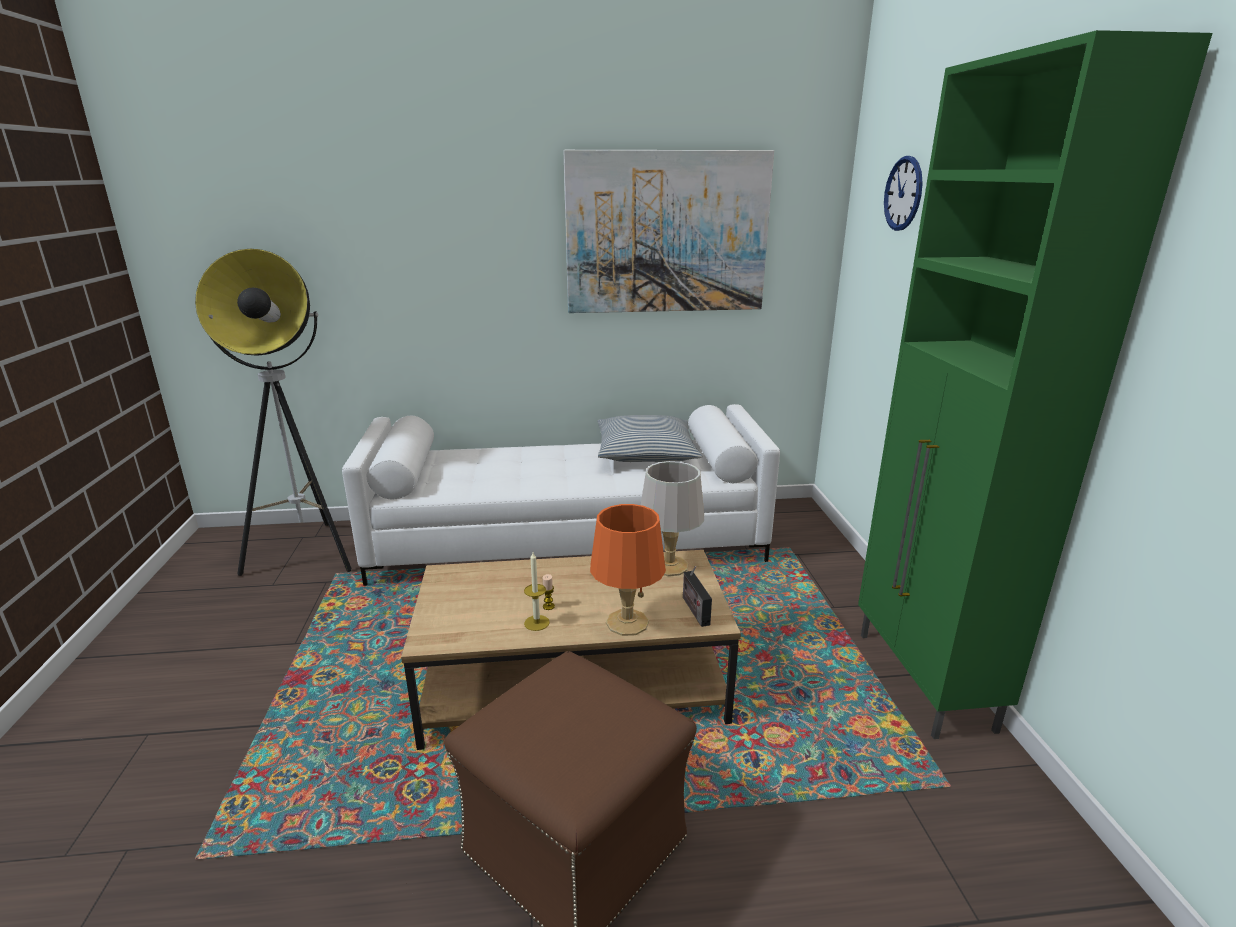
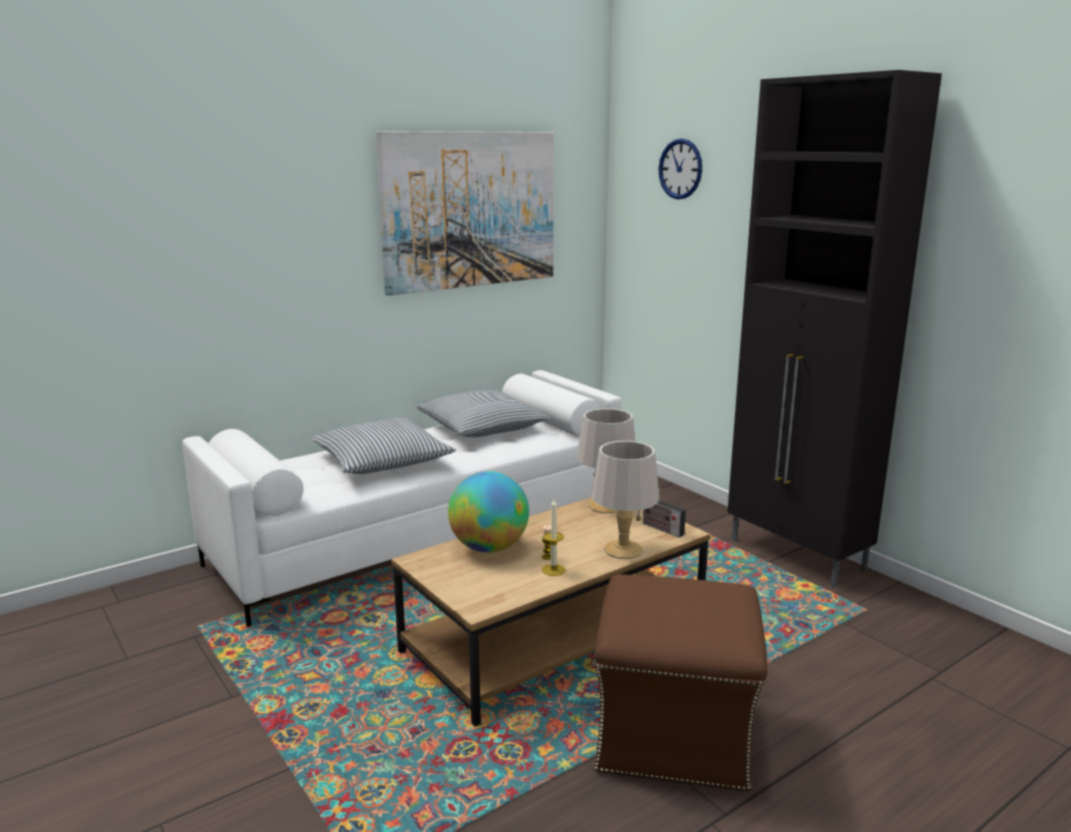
camera: 30 degrees left, 5 degrees down
(308, 554) = (134, 619): floor lamp -> none
(512, 579) = (489, 548): none -> globe
(524, 467) = (382, 461): none -> pillow
(627, 622) = (622, 549): orange table lamp -> grey table lamp
(923, 681) = (797, 556): green cabinet -> black cabinet

